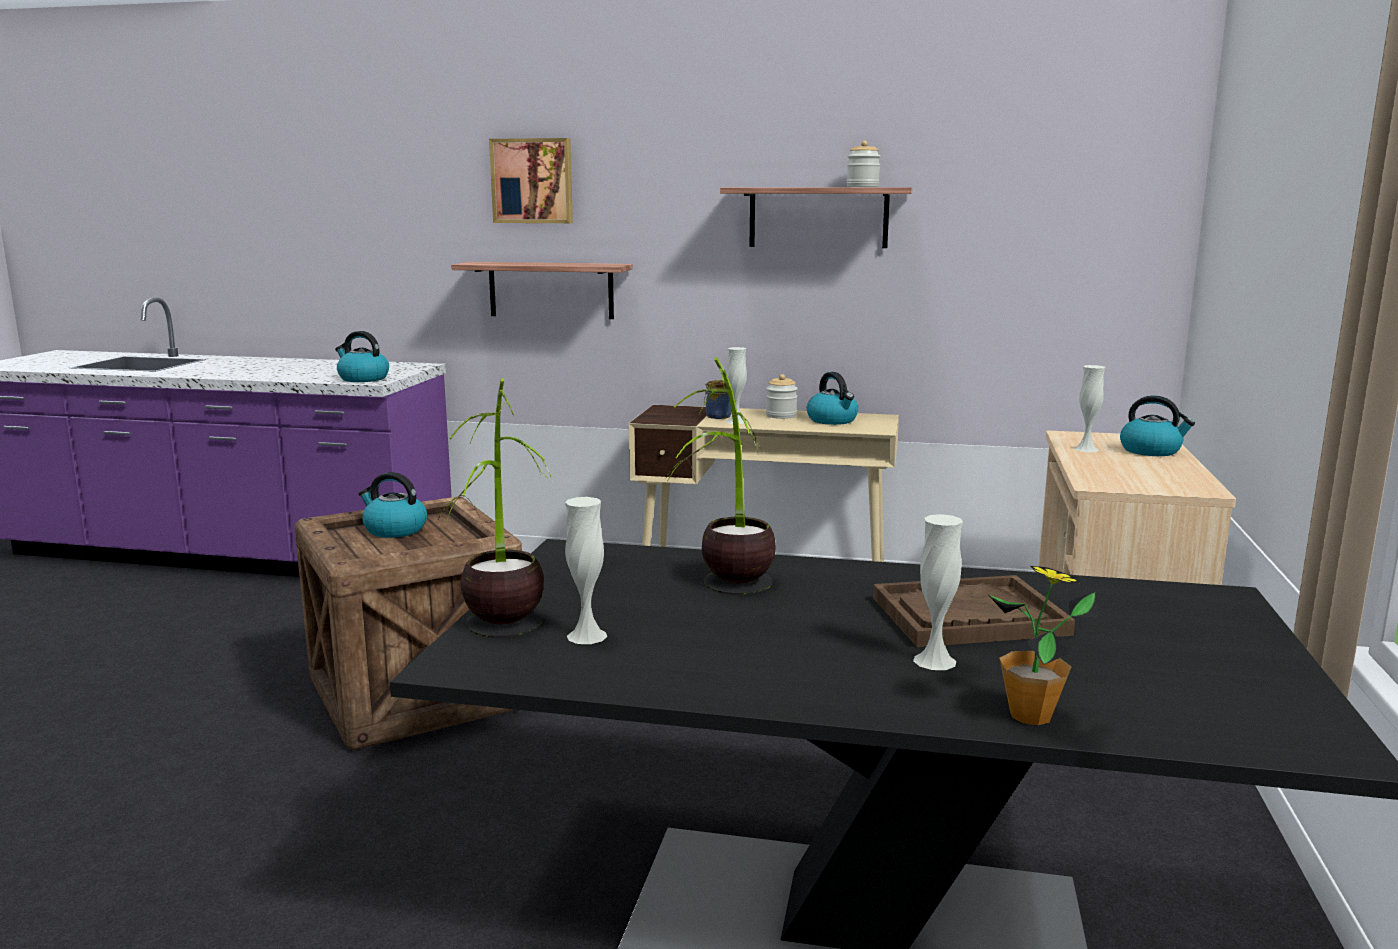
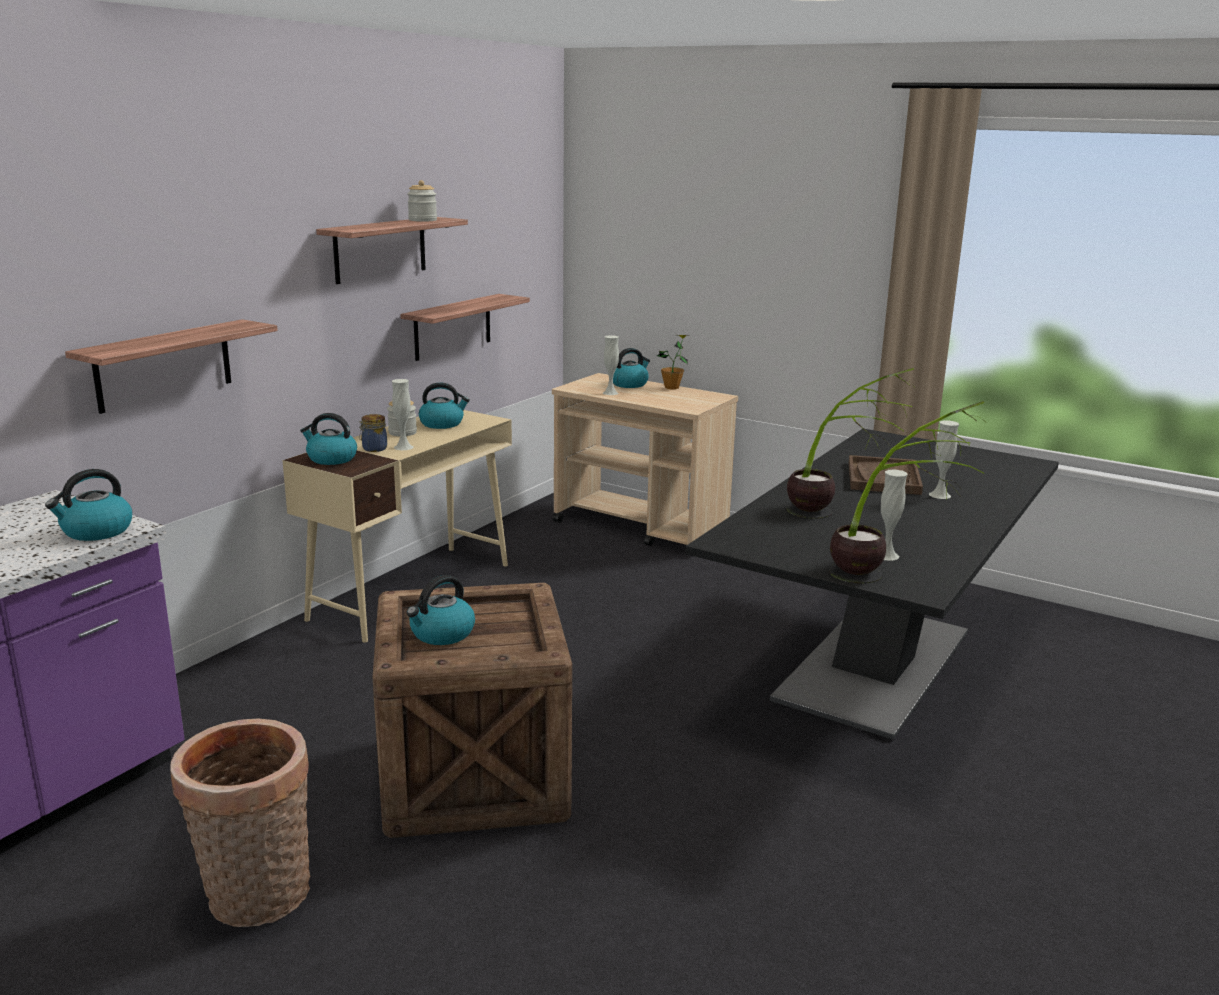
camera: 70 degrees left, 5 degrees up
(232, 656) = (256, 899): none -> basket
(533, 181) = (132, 240): picture -> none
(672, 412) = (331, 459): none -> kettle
(931, 323) = (452, 327): none -> shelf
(1030, 715) = (1001, 493): potted plant -> potted plant (672, 387)

